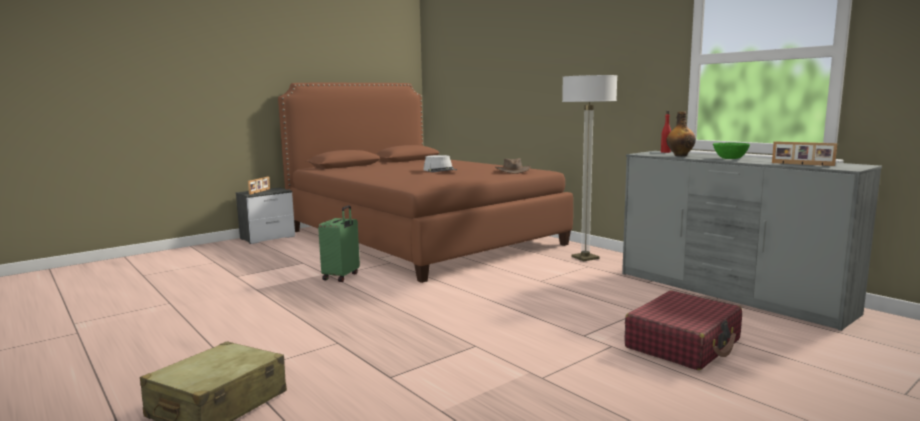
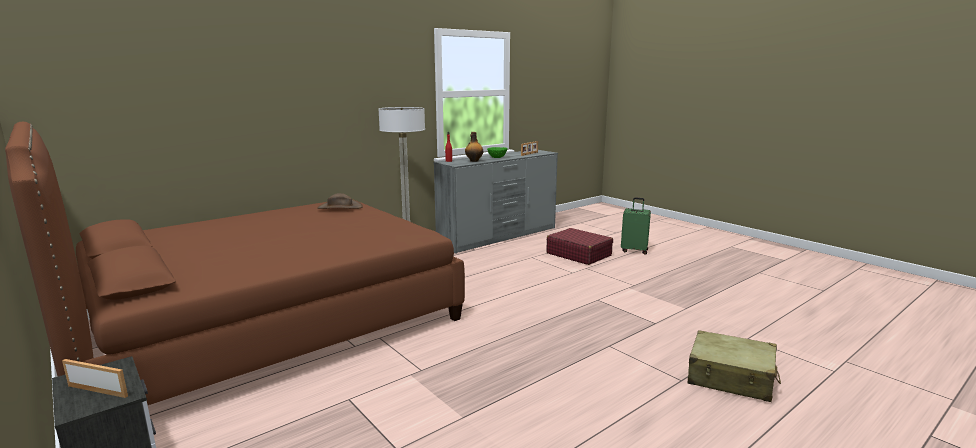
camera: 90 degrees left, 5 degrees up
(342, 276) = (426, 362): green suitcase -> green suitcase (634, 250)
(440, 170) = (303, 228): grey hat -> none

